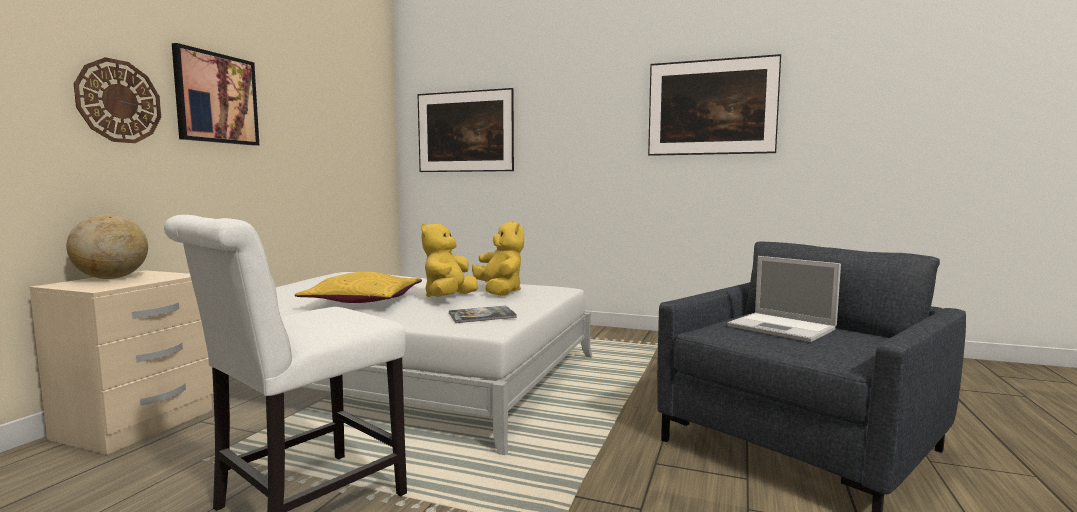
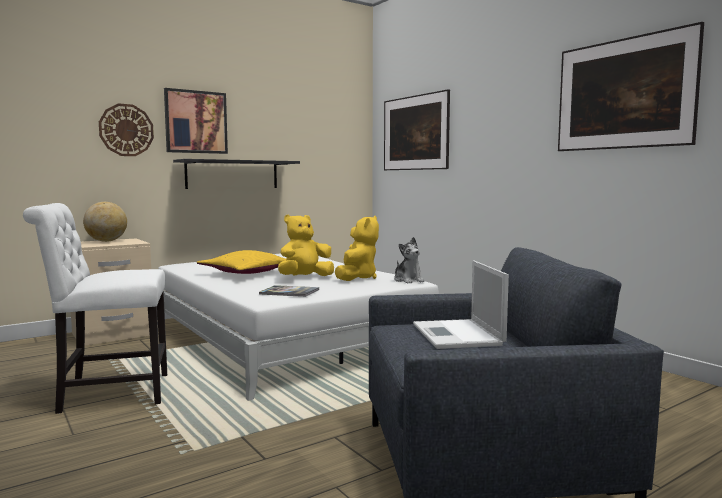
camera: 35 degrees right, 0 degrees up
(263, 174) = (232, 174): none -> black shelf
(554, 288) = (408, 280): none -> plush toy

